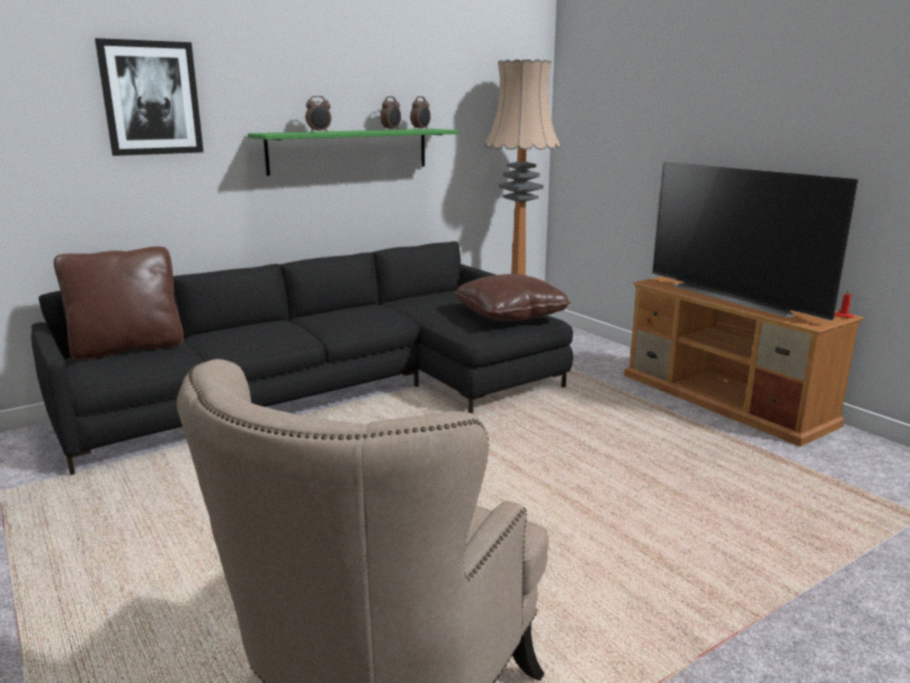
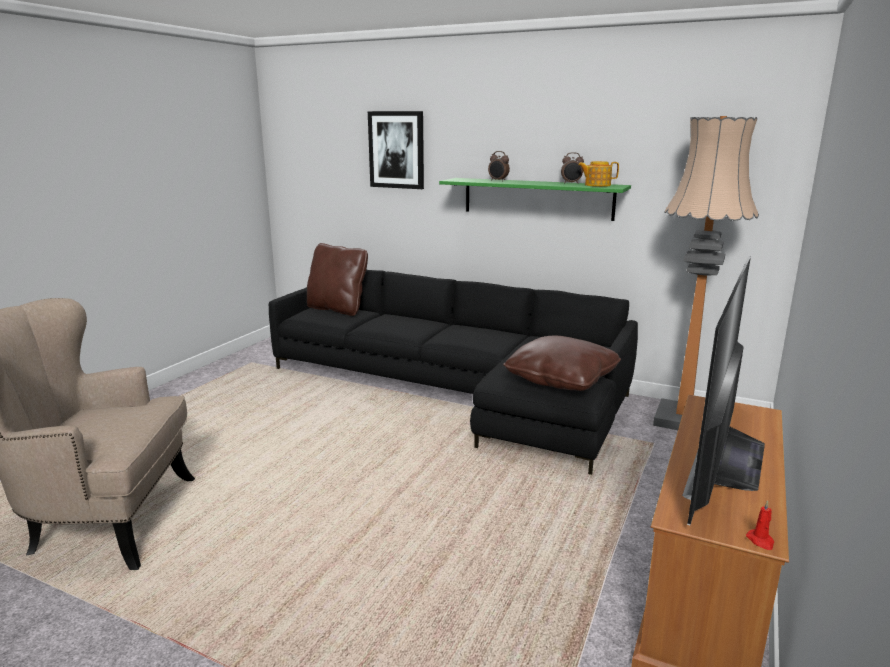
camera: 60 degrees right, 0 degrees up
(421, 129) = (597, 185): alarm clock -> teapot

